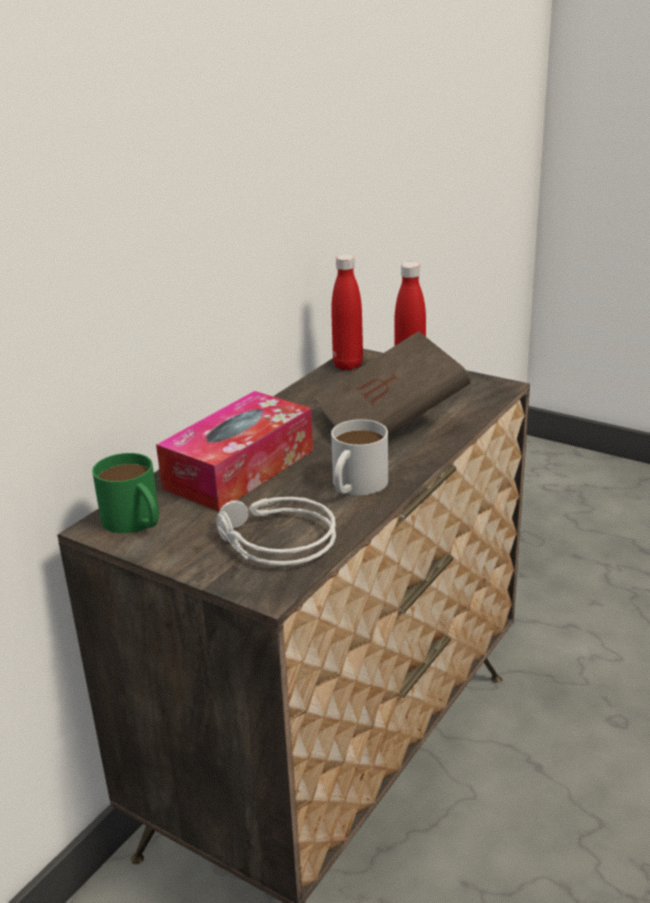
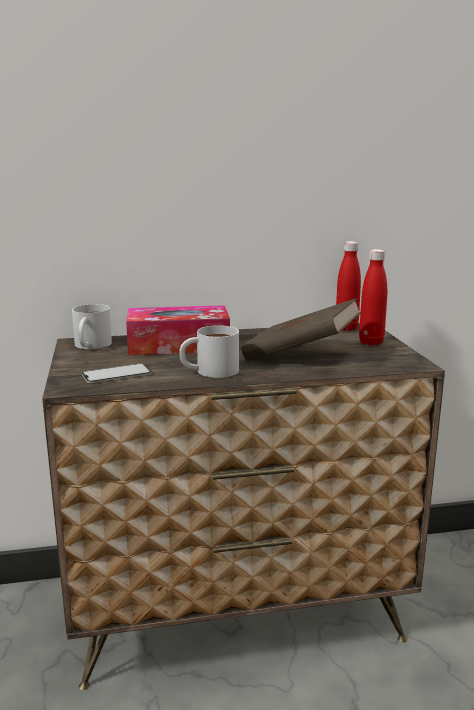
camera: 45 degrees right, 10 degrees down
(136, 522) = (90, 346): green mug -> white mug
(273, 542) = (116, 374): grey headphones -> phone

